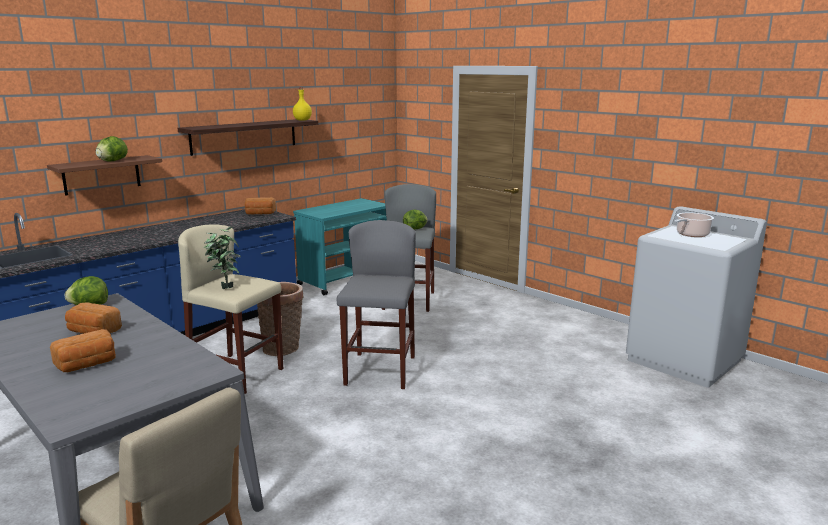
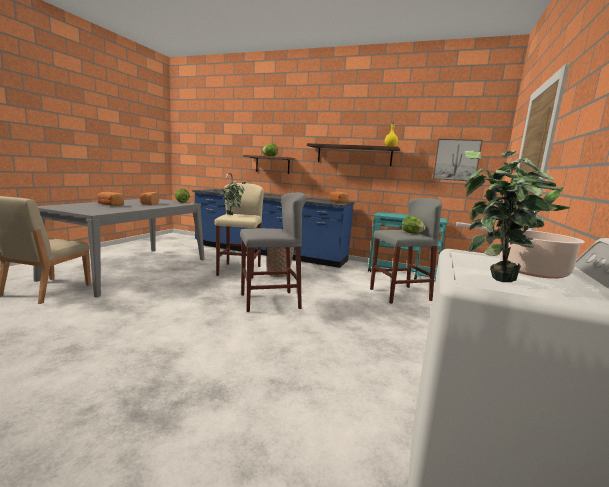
camera: 65 degrees right, 5 degrees down
(358, 126) = (456, 160): none -> picture
(717, 244) = (494, 282): none -> potted plant

